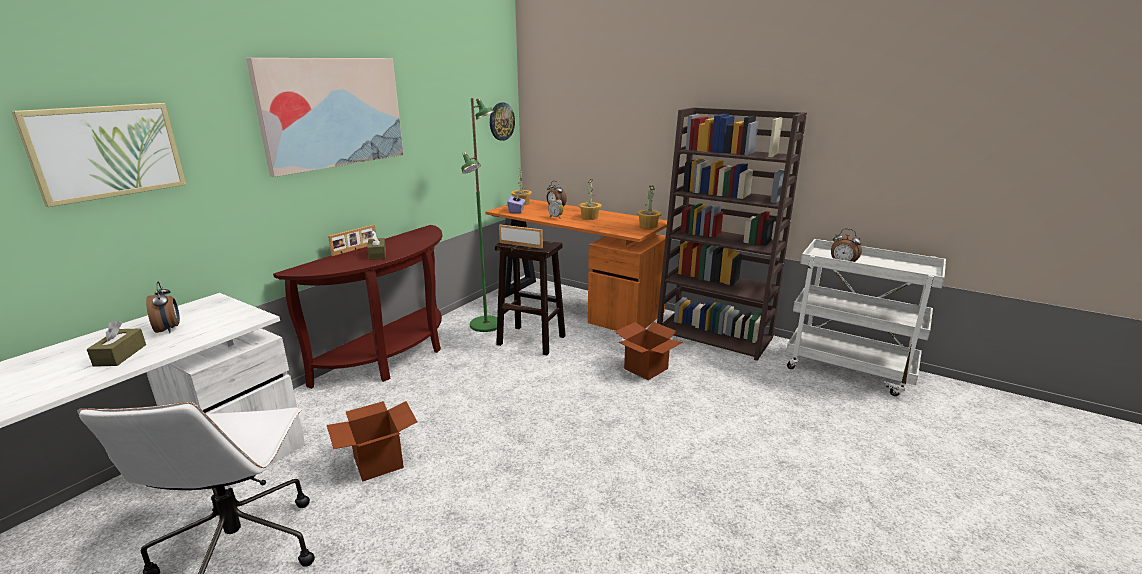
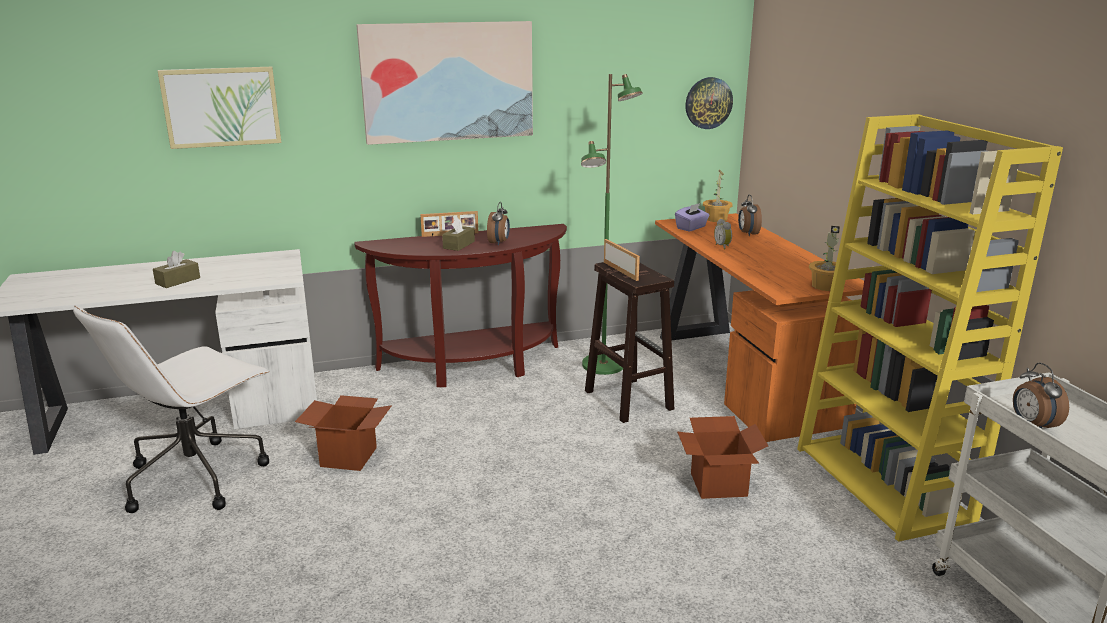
camera: 40 degrees right, 0 degrees up
(169, 329) = (228, 270): alarm clock -> alarm clock (499, 243)
(590, 217) = (768, 256): potted plant -> none
(715, 335) = (884, 484): brown bookcase -> yellow bookcase

